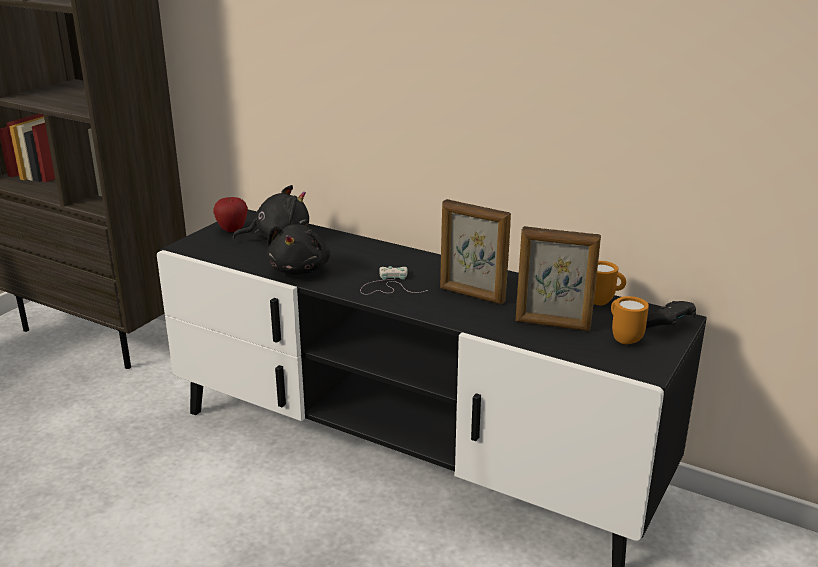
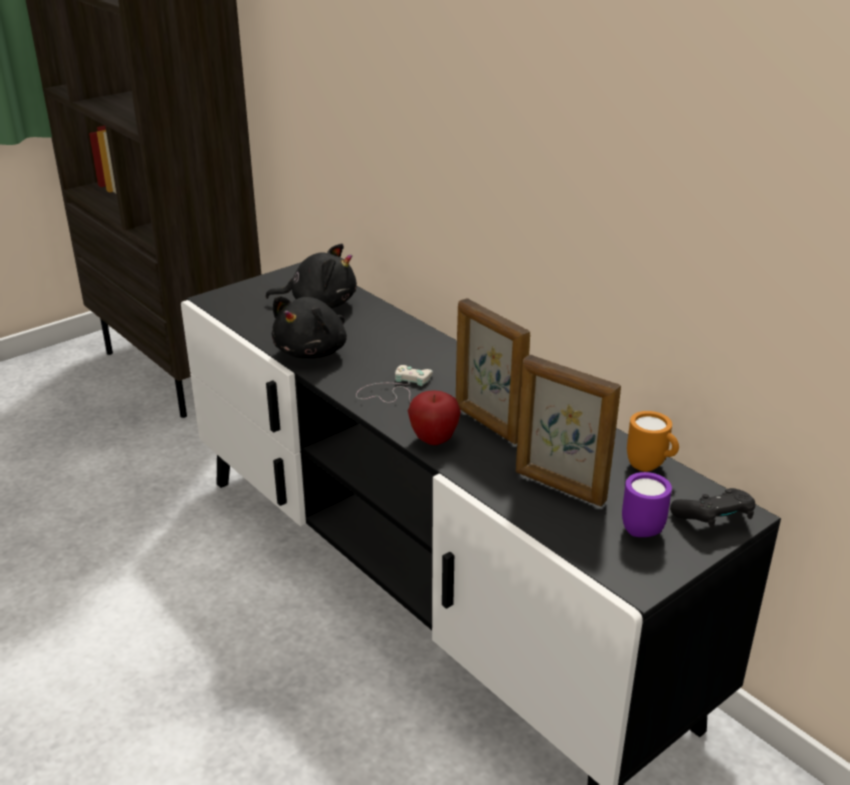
camera: 20 degrees right, 5 degrees up
(232, 230) = (276, 286): apple -> apple (434, 440)
(623, 338) = (639, 526): orange mug -> purple mug

